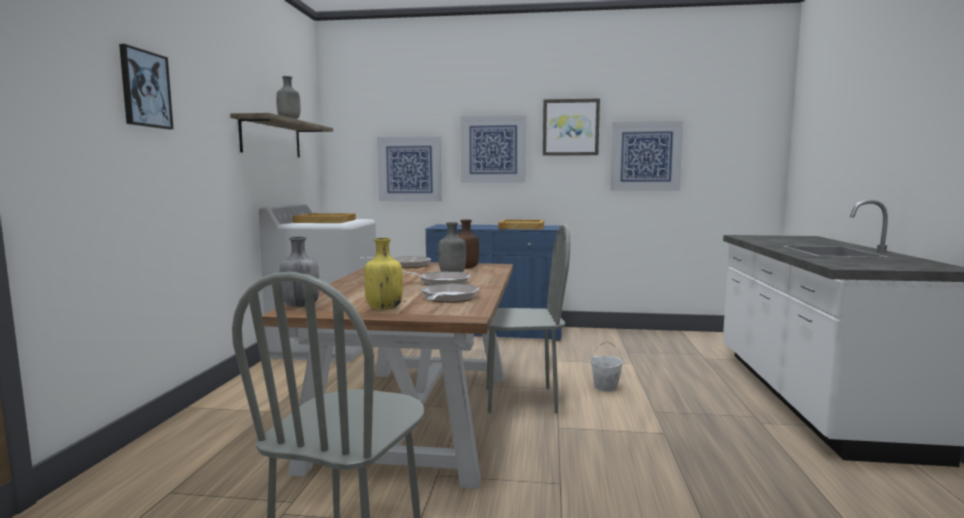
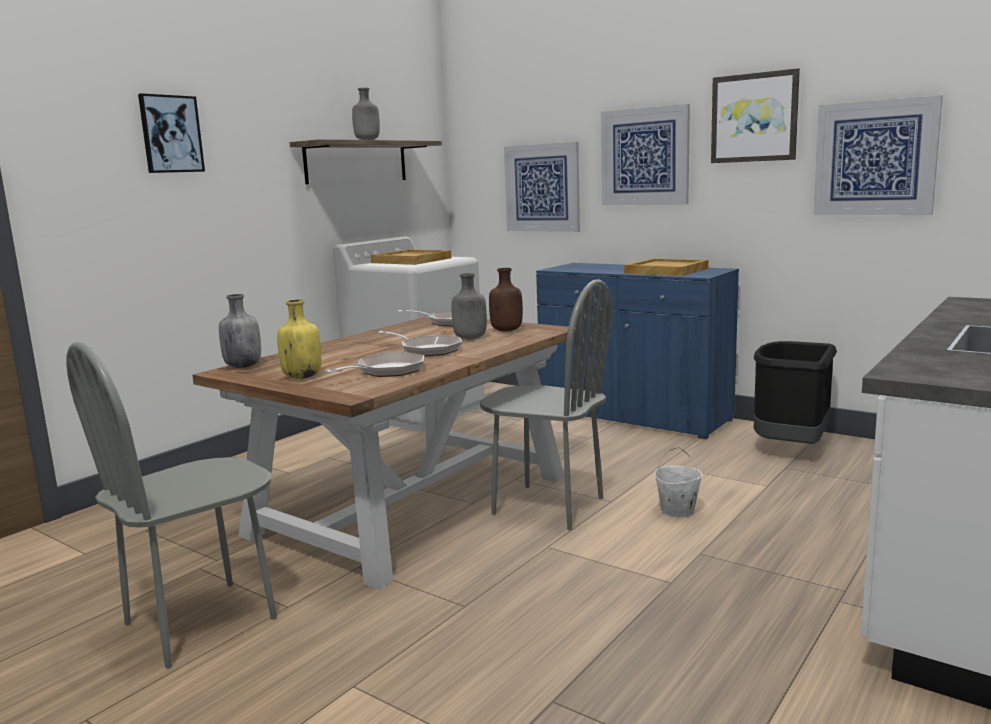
camera: 30 degrees right, 5 degrees up
(614, 340) = (790, 448): none -> black trash can

